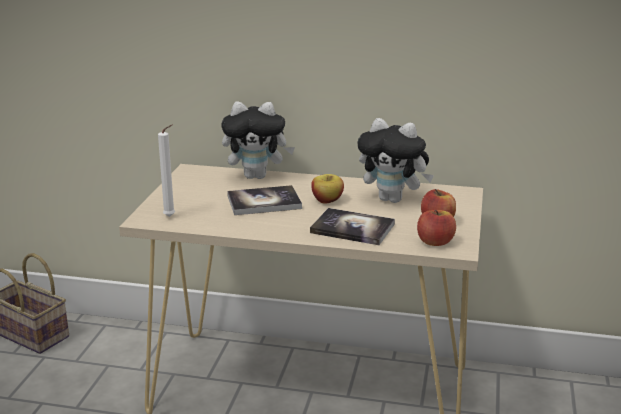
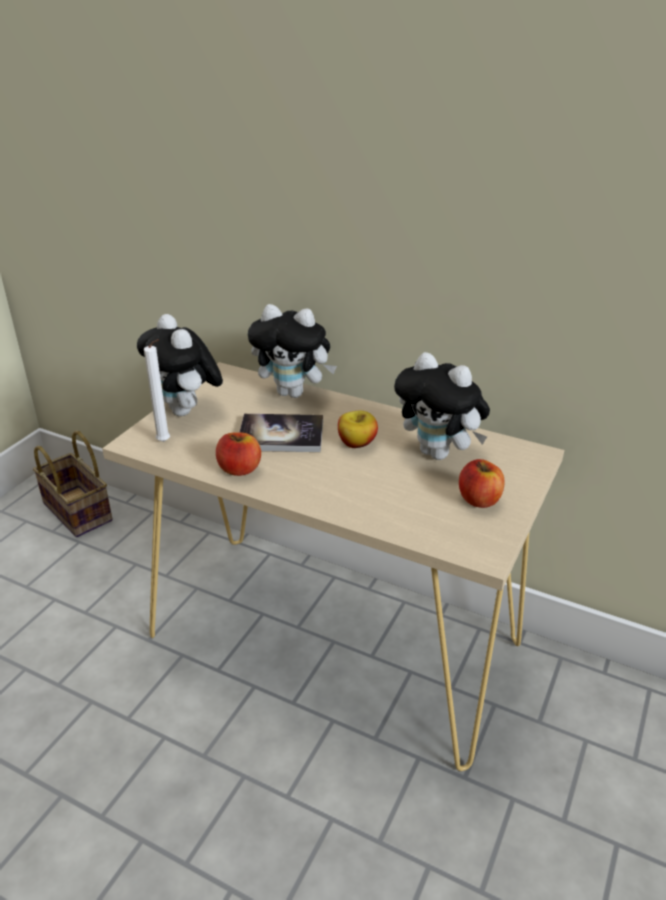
camera: 15 degrees right, 10 degrees up
(175, 196) = (187, 411): none -> plush toy
(352, 228) = (366, 495): book -> none
(435, 242) = (460, 535): apple -> apple (239, 469)

